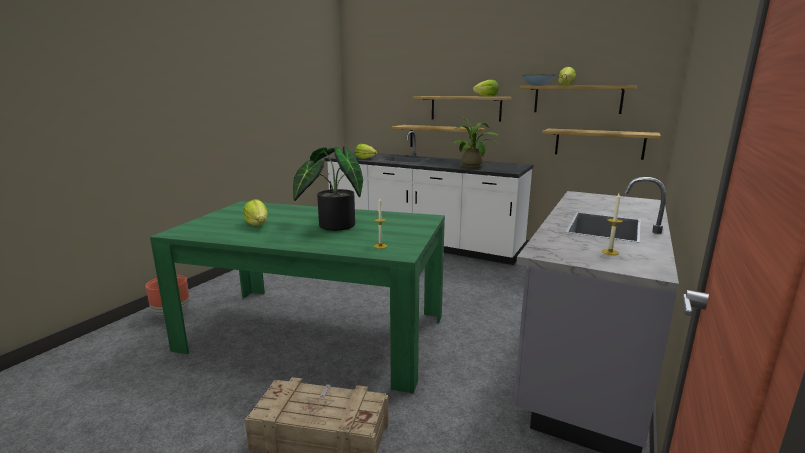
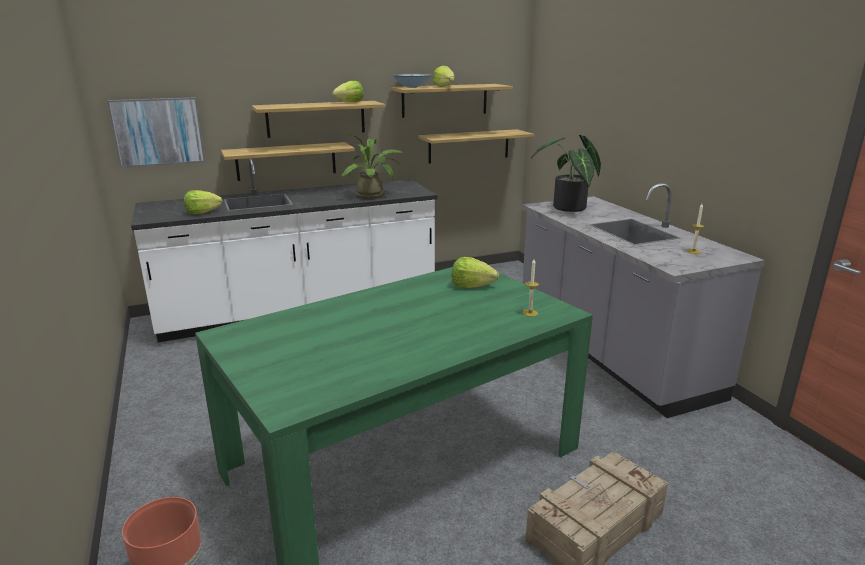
camera: 50 degrees left, 5 degrees up
(258, 224) = (348, 348): lettuce -> lettuce (471, 286)
(332, 226) = (427, 313): potted plant -> potted plant (568, 209)
(372, 110) = (158, 131): none -> picture

